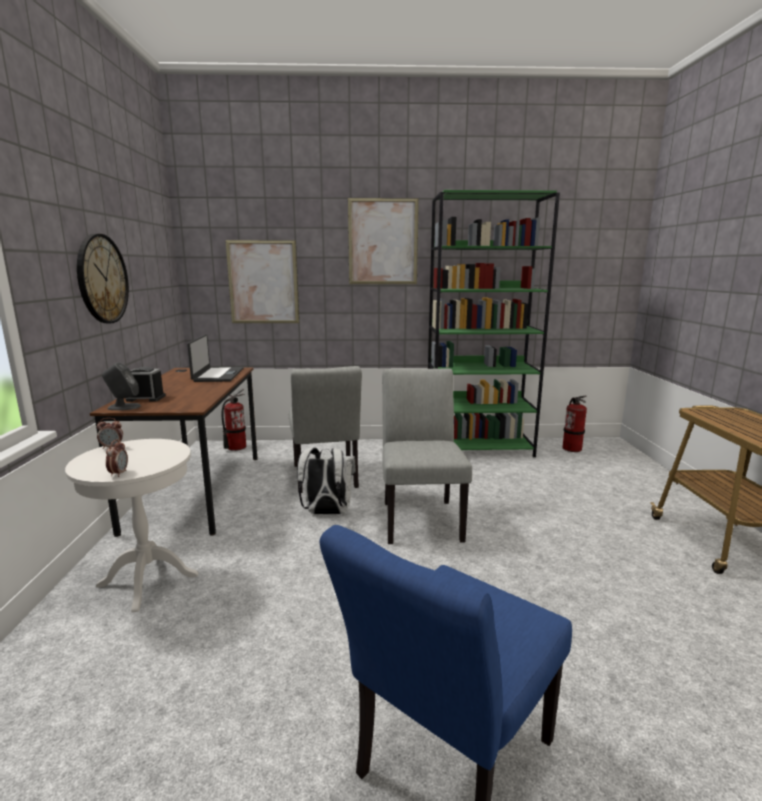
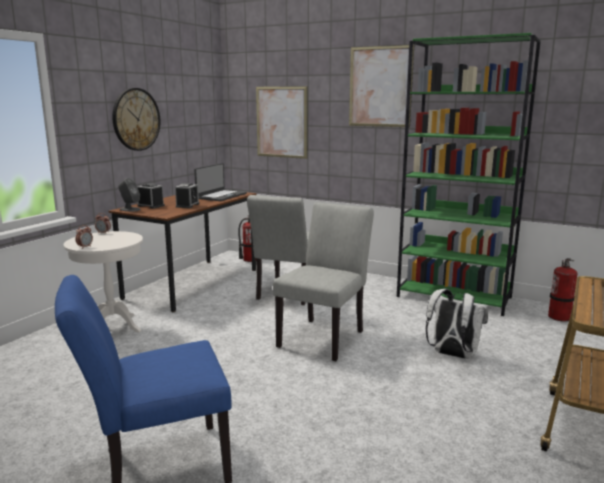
camera: 30 degrees right, 0 degrees up
(197, 391) = (187, 205): none -> alarm clock
(326, 513) = (259, 316): white backpack -> white backpack (452, 355)

